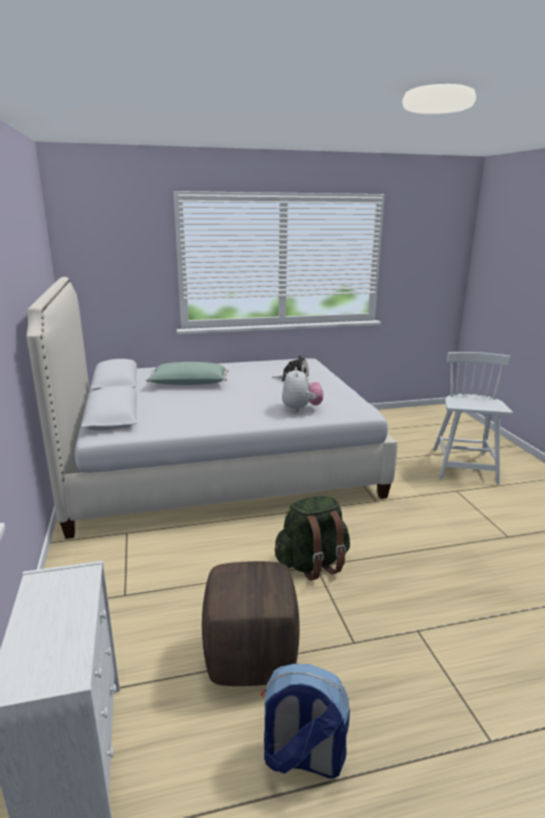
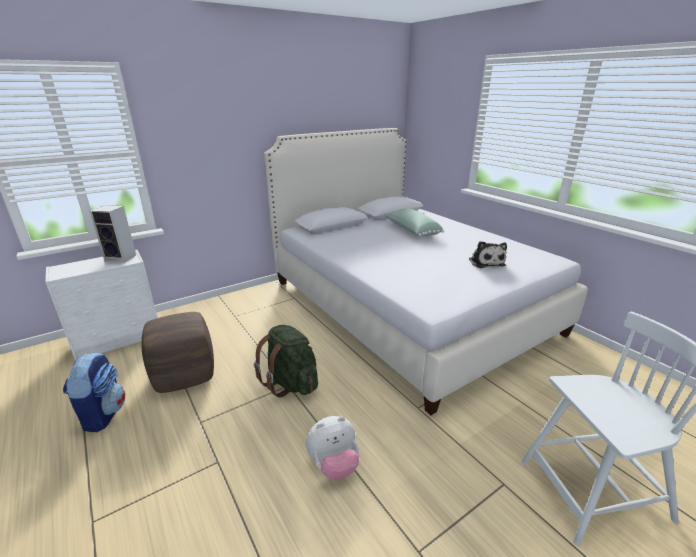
camera: 70 degrees right, 5 degrees up
(56, 587) = (122, 258): none -> speaker
(301, 409) = (403, 277): plush toy -> plush toy (334, 465)

